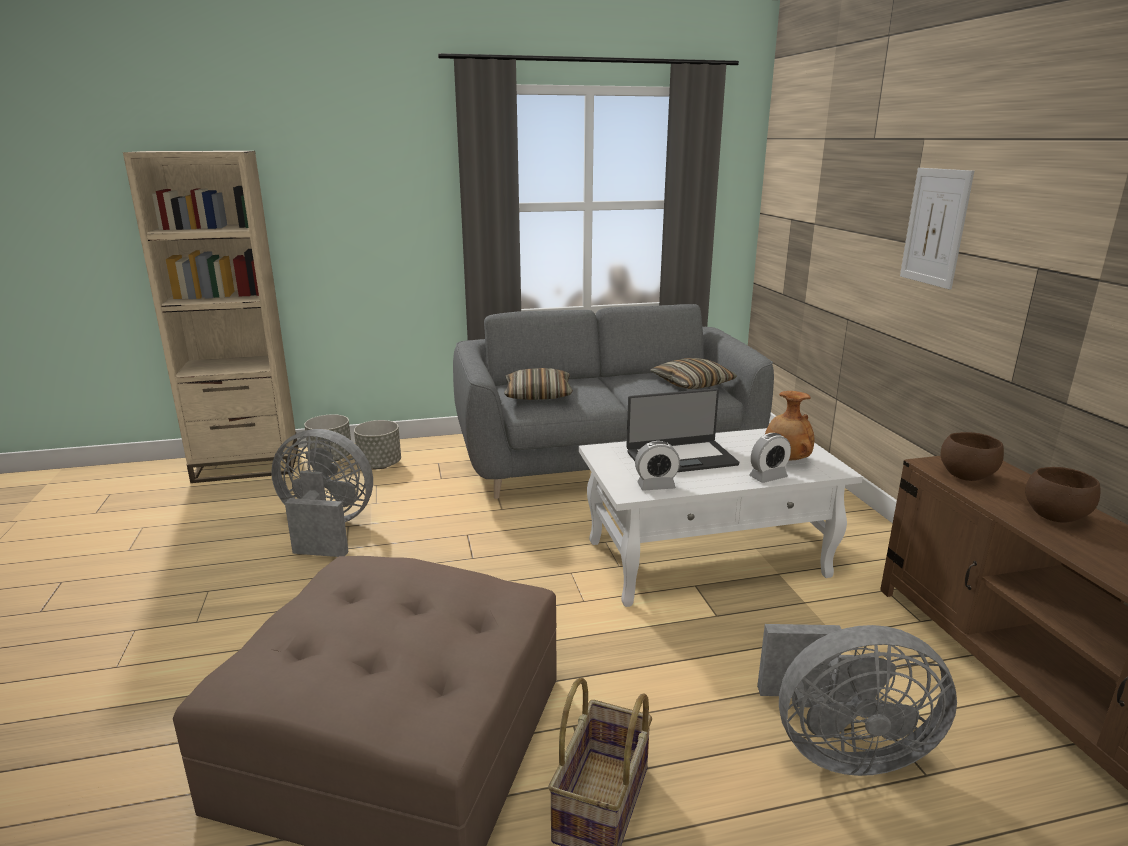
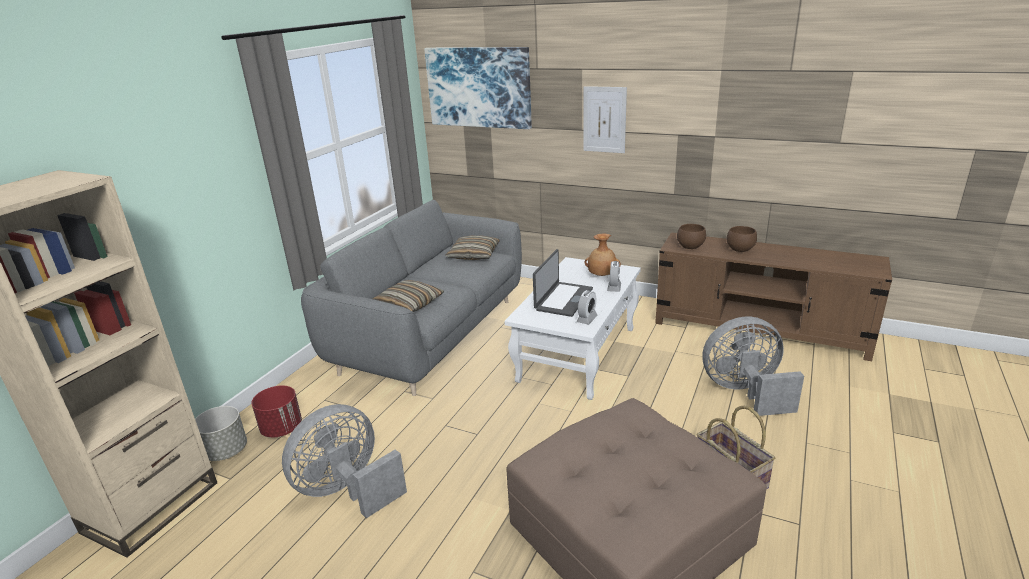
camera: 50 degrees left, 5 degrees up
(380, 465) = (282, 429): grey planter -> red planter
(811, 166) = (478, 87): none -> picture
(840, 749) = (745, 392): grey fan -> grey fan turned 135 degrees counterclockwise

